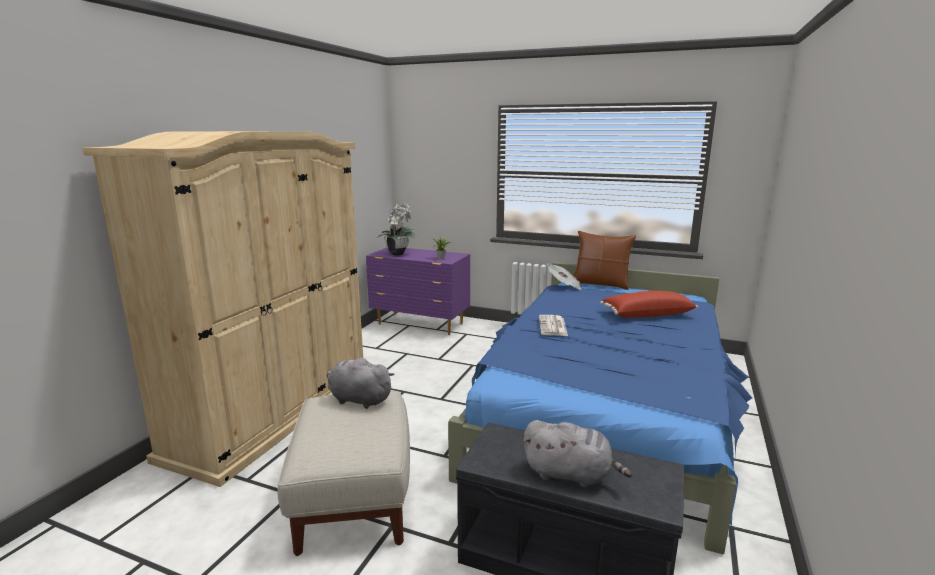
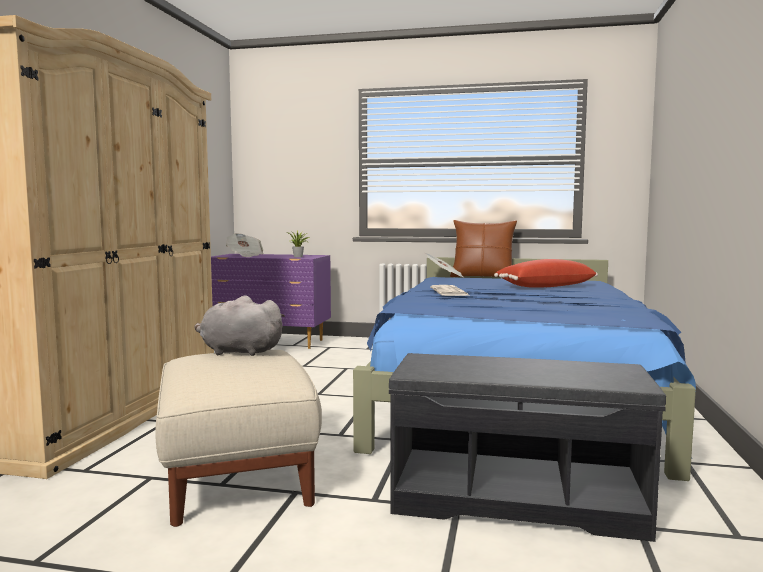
camera: 10 degrees left, 10 degrees down
(398, 254) = (245, 256): potted plant -> newspaper
(570, 474) = (524, 374): grey plush toy -> none

